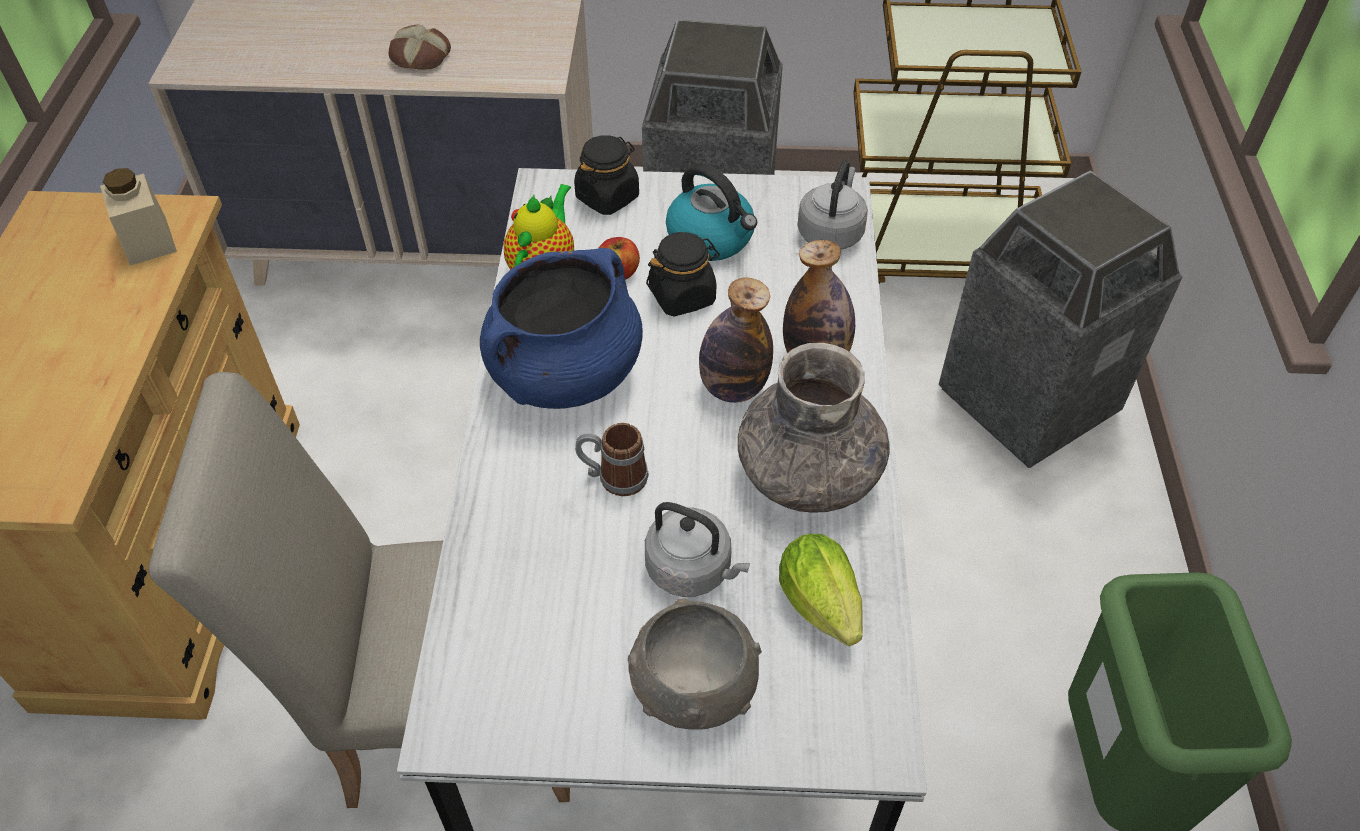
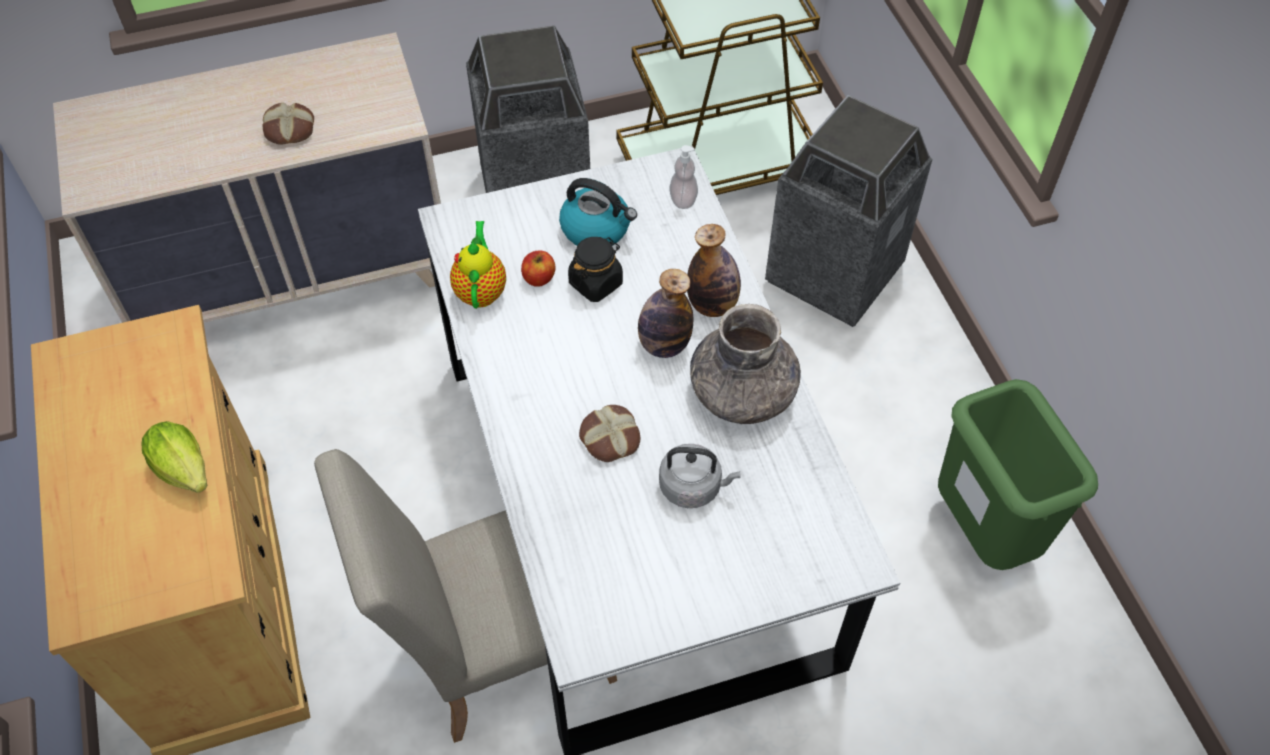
camera: 20 degrees left, 5 degrees up
(148, 241) = (163, 359): beige jar -> none
(565, 374) = (537, 370): blue cooking pot -> none
(607, 197) = (501, 215): black jar -> none
(613, 477) = (609, 438): mug -> bread
(693, 685) = (728, 564): grey bowl -> none
(823, 610) = (791, 486): lettuce -> lettuce (186, 473)
(831, 232) = (683, 199): grey kettle -> soap dispenser

